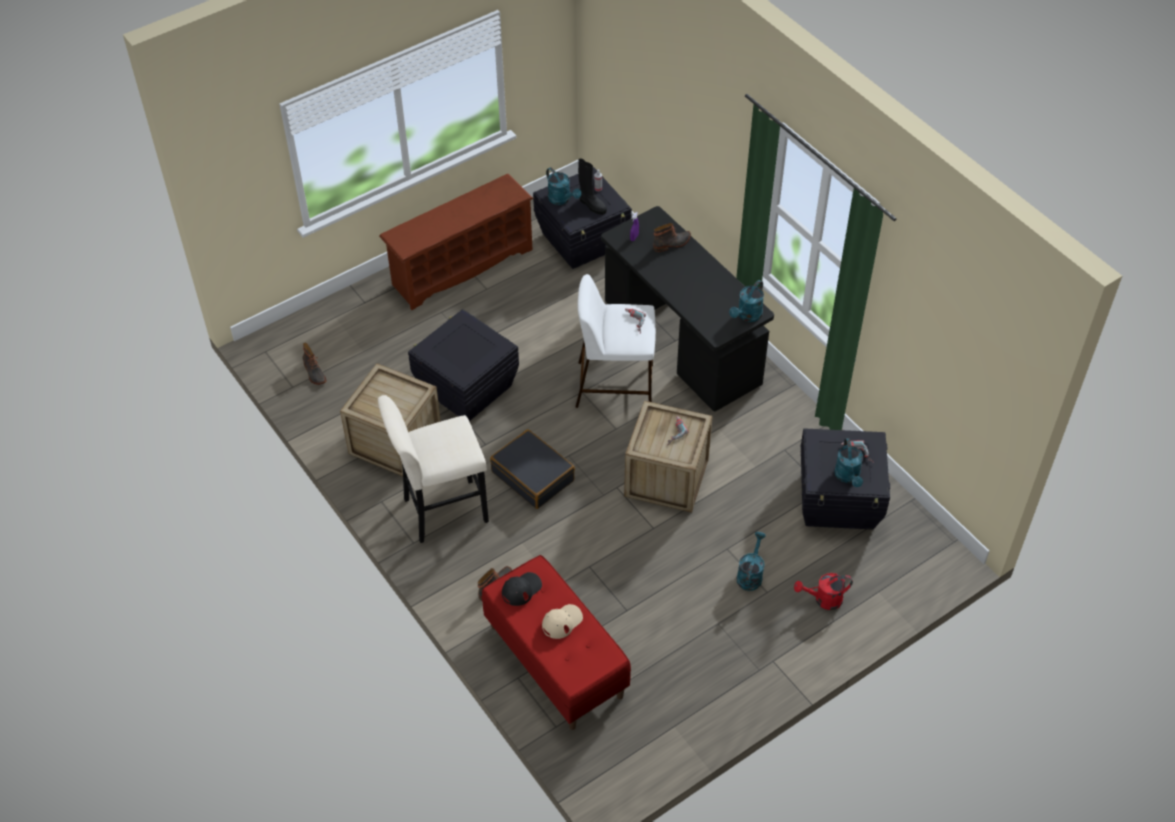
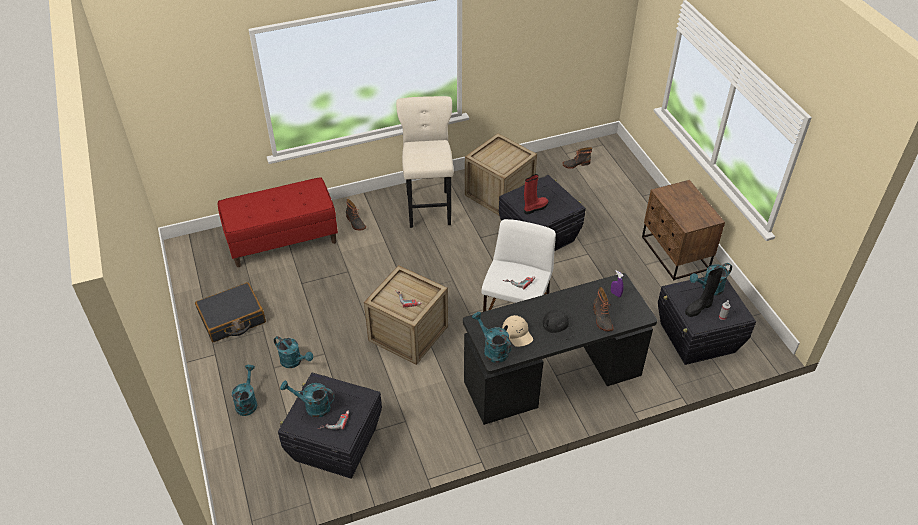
camera: 105 degrees right, 5 degrees down
(461, 266) = (674, 254): brown shoe rack -> brown nightstand
(478, 352) = (535, 208): none -> red boot
(521, 589) = (310, 193): black cap -> black cap (558, 327)
(533, 476) = (441, 257): black suitcase -> black suitcase (232, 319)
(562, 622) = (274, 207): beige cap -> beige cap (517, 333)
(823, 600) = (247, 402): red watering can -> turquoise watering can

